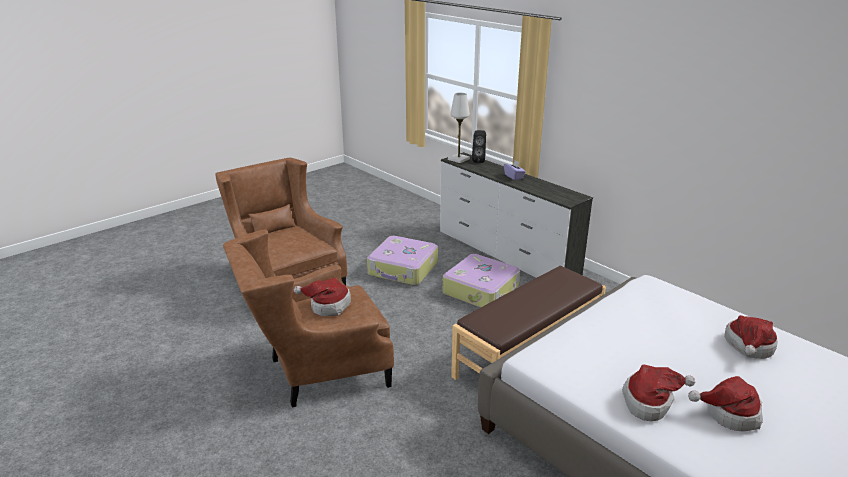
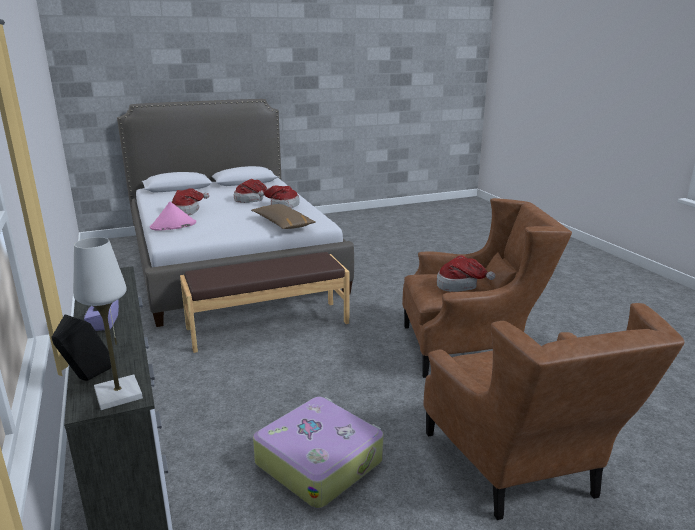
camera: 160 degrees left, 5 degrees down
(481, 290) = (240, 397): suitcase -> none
(583, 346) = (282, 224): none -> brown pillow
(694, 306) = (173, 225): none -> pink hat

